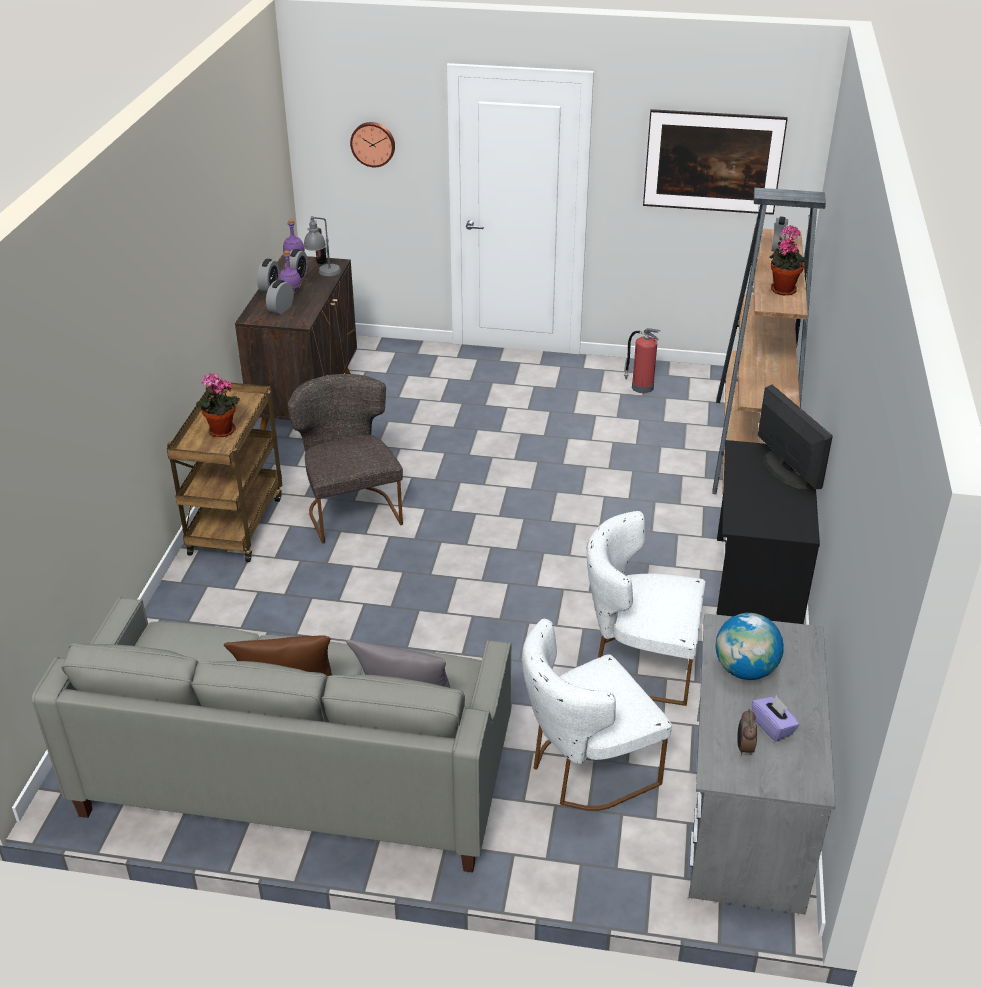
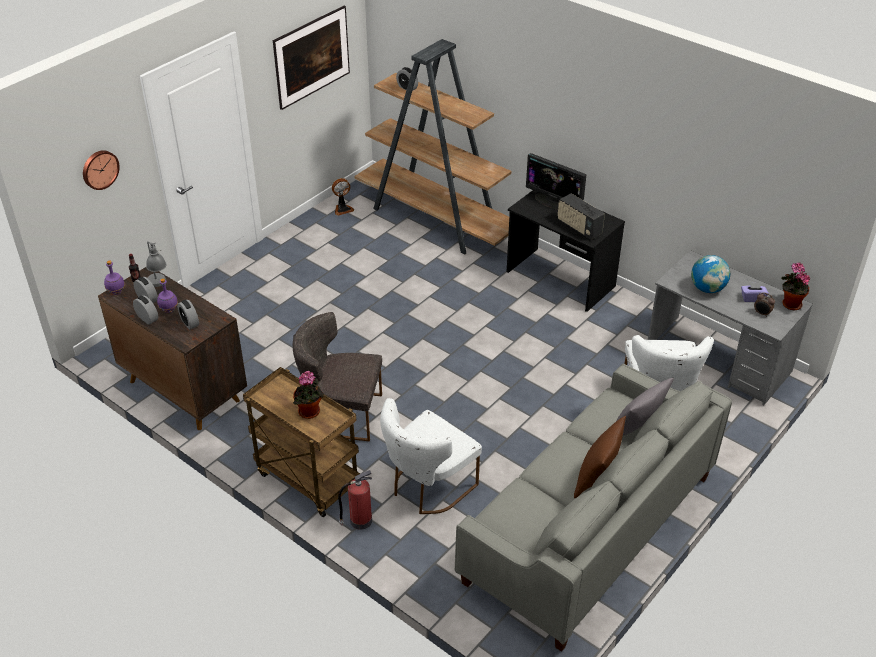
camera: 60 degrees left, 5 degrees up
(639, 664) = (589, 349): white chair -> white chair (427, 488)
(641, 387) = (329, 231): fire extinguisher -> fire extinguisher (359, 521)
(690, 380) = (342, 209): none -> fan
(753, 508) = (579, 228): none -> radio
(782, 289) = (458, 108): potted plant -> potted plant (789, 304)
(786, 470) = (553, 201): monitor -> monitor turned 150 degrees counterclockwise

